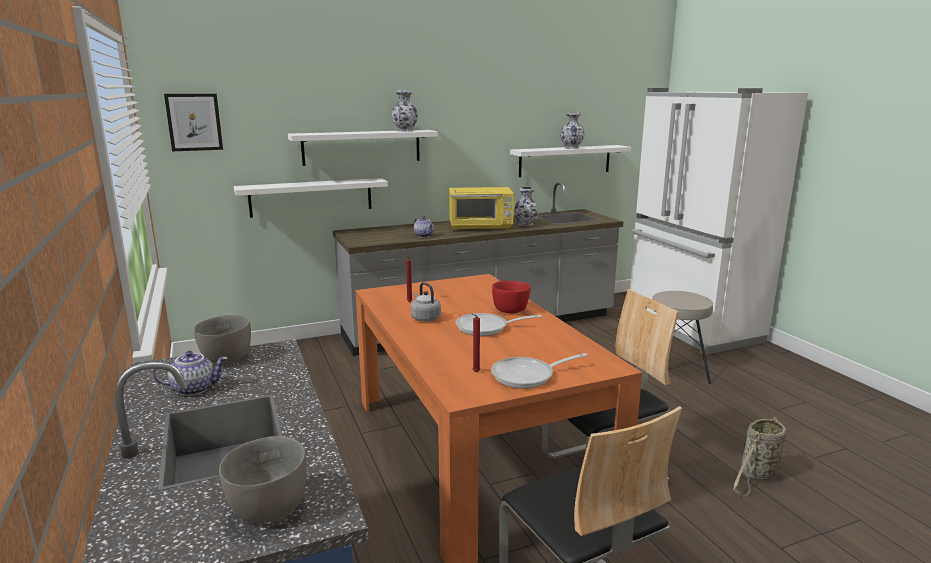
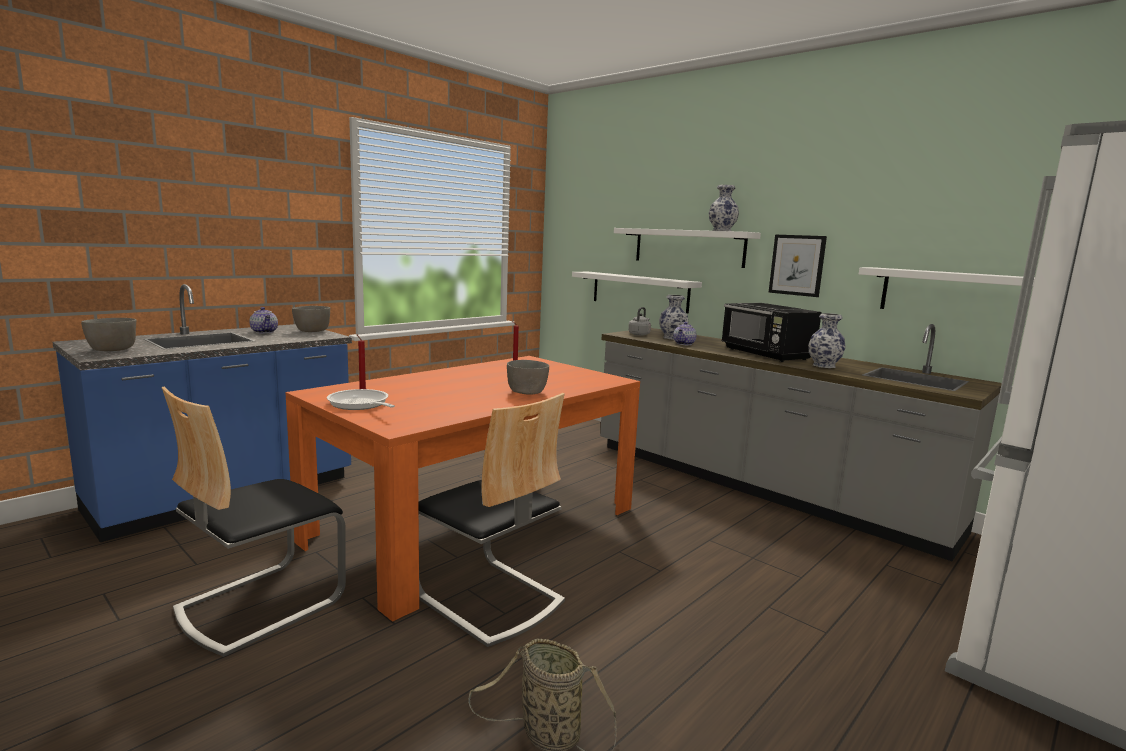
camera: 65 degrees right, 5 degrees down
(194, 122) = (572, 215): picture -> picture (797, 265)
(425, 318) = (478, 374): grey kettle -> grey kettle (639, 334)
(481, 227) = (766, 354): yellow microwave -> black microwave
(486, 328) = (470, 389): frying pan -> none
(511, 310) = (527, 392): red bowl -> grey bowl
(571, 148) = (969, 273): vase -> vase (671, 338)
(675, 367) = (844, 639): beige stool -> none

